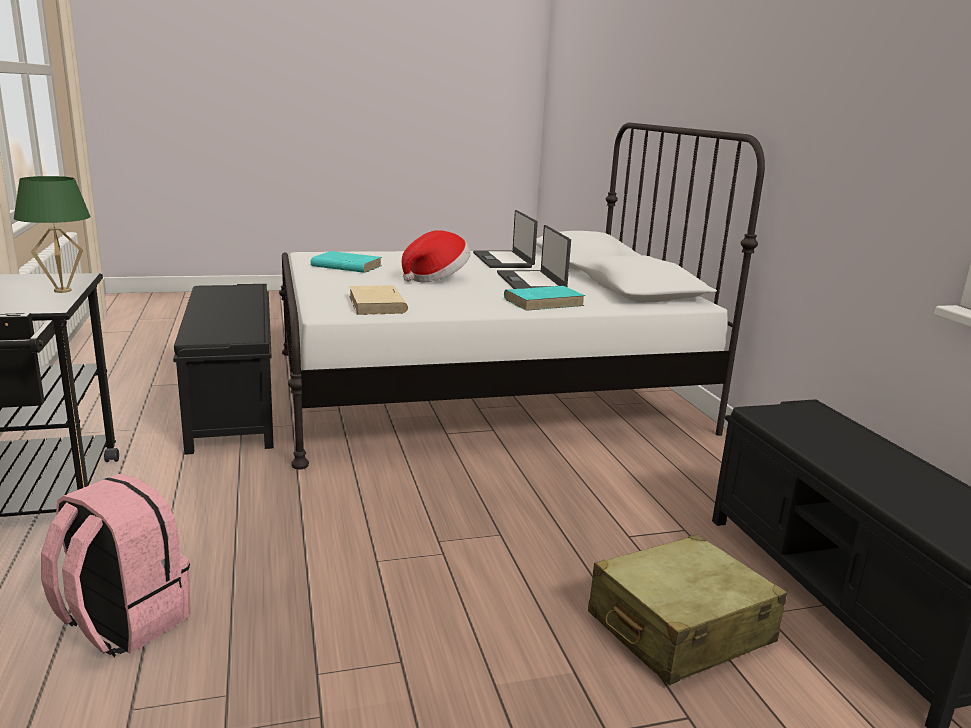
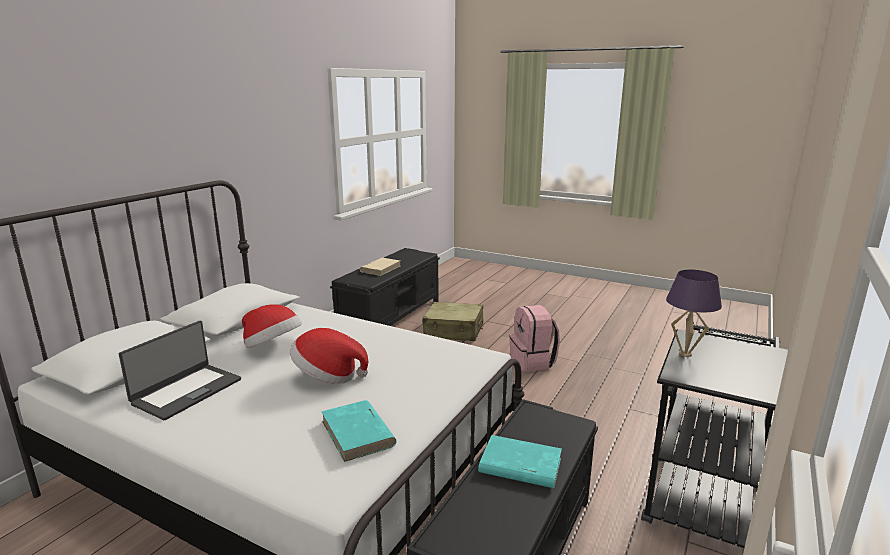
camera: 135 degrees left, 0 degrees up
(63, 290) = (685, 354): green table lamp -> purple table lamp
(122, 622) = (645, 401): pink backpack -> pink backpack (533, 362)
(377, 305) = (440, 353): beige book -> beige book (381, 268)
(531, 282) = (273, 347): laptop -> hat
(544, 302) = (330, 324): turquoise book -> turquoise book (519, 466)

